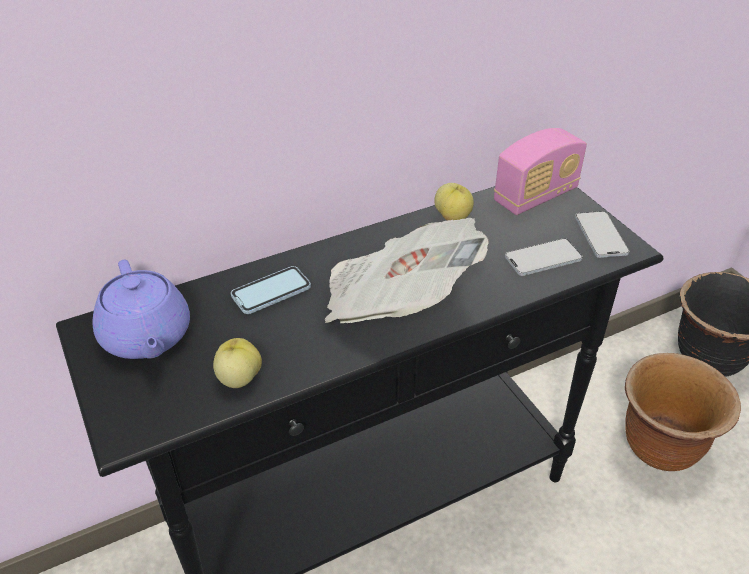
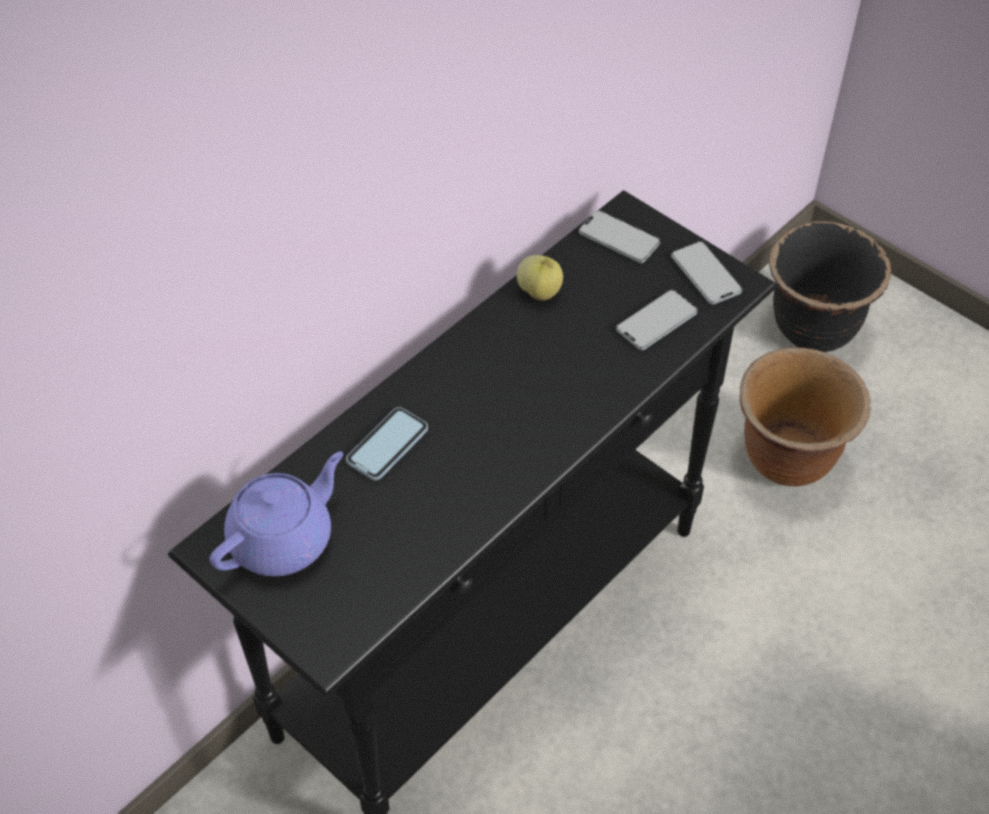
camera: 20 degrees left, 10 degrees up
(146, 337) = (283, 539): purple teapot -> purple teapot turned 90 degrees counterclockwise
(239, 378) = (409, 555): apple -> none
(396, 302) = (527, 419): newspaper -> none
(535, 196) = (619, 238): radio -> phone

